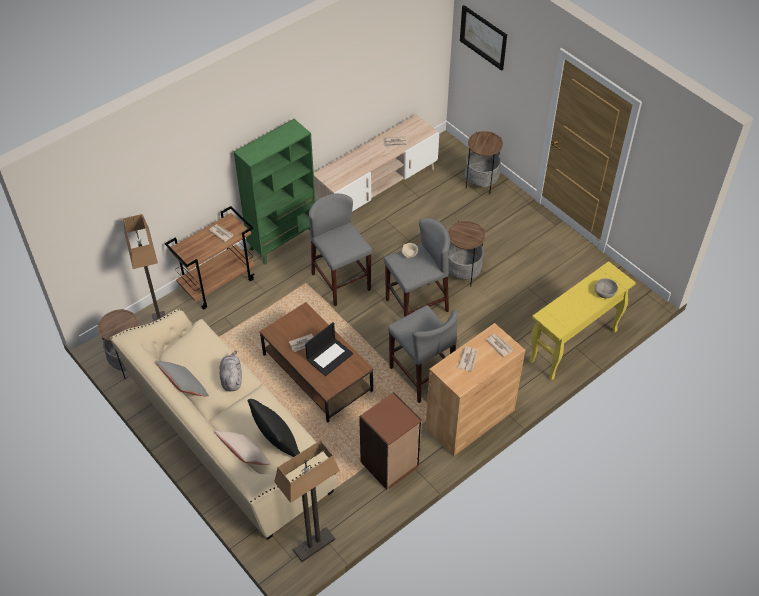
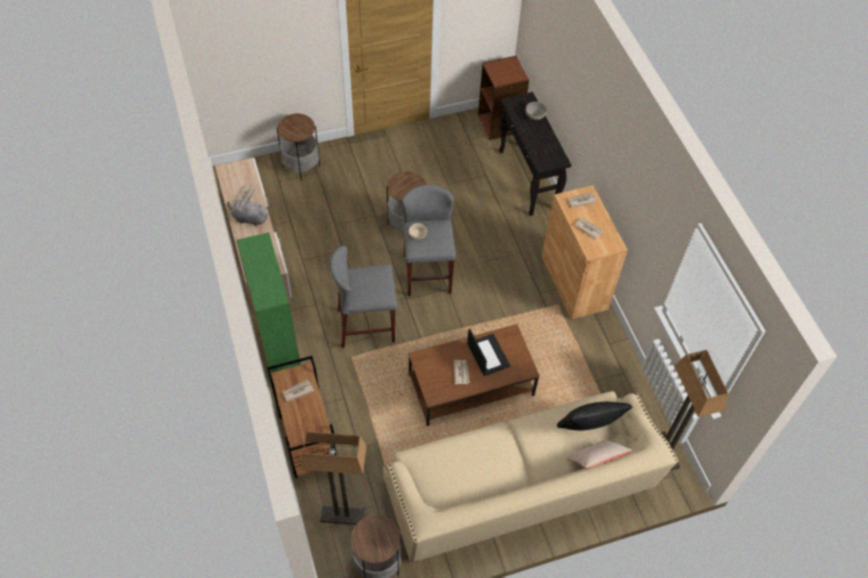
camera: 70 degrees left, 5 degrees up
(184, 389) = (488, 494): grey pillow -> none
(231, 378) = (492, 445): grey plush toy -> grey plush toy (249, 218)
(390, 464) = (599, 360): brown bookcase -> brown bookcase (500, 124)
(422, 374) = (510, 300): grey stool -> none
(483, 37) = (233, 40): picture -> none
(573, 347) = (528, 180): yellow console table -> black console table

